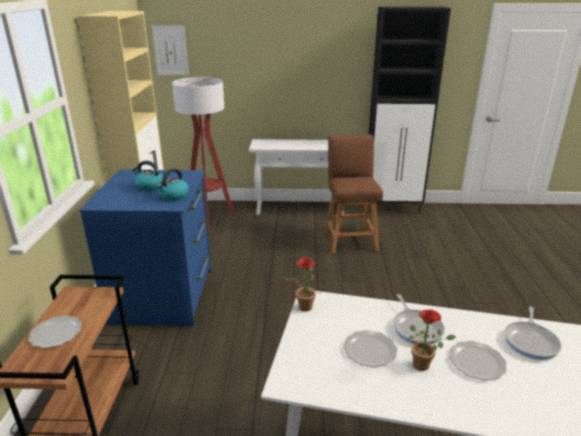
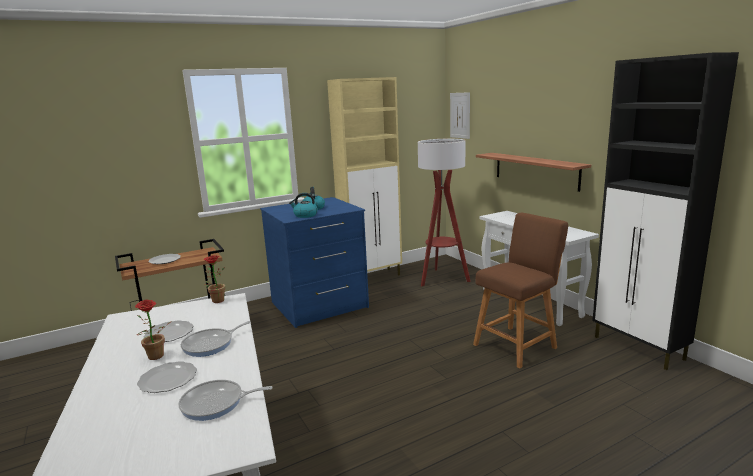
camera: 60 degrees right, 10 degrees down
(280, 98) = (535, 170): none -> shelf

